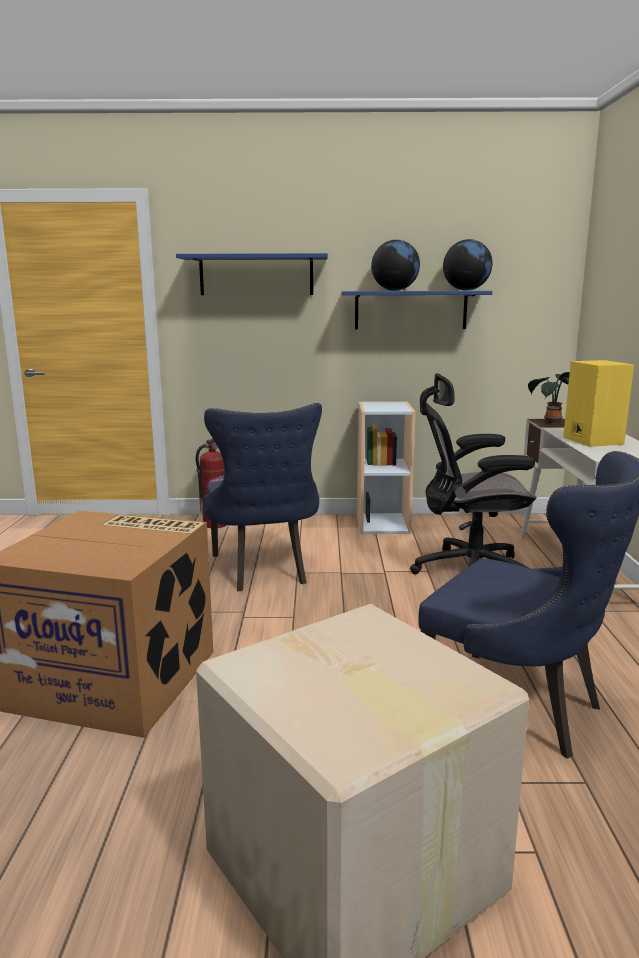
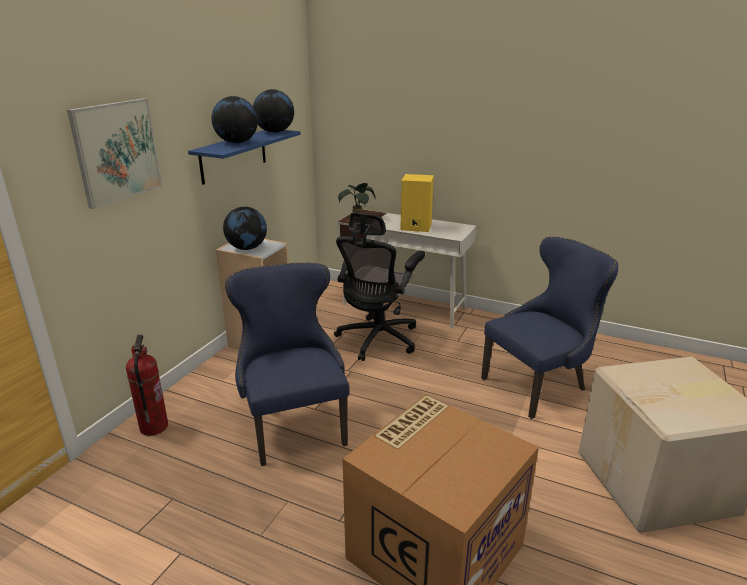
camera: 65 degrees left, 10 degrees up
(256, 275) = (117, 151): blue shelf -> picture
(264, 569) = (294, 424): blue chair -> blue chair turned 120 degrees counterclockwise
(377, 406) = (247, 248): none -> globe

